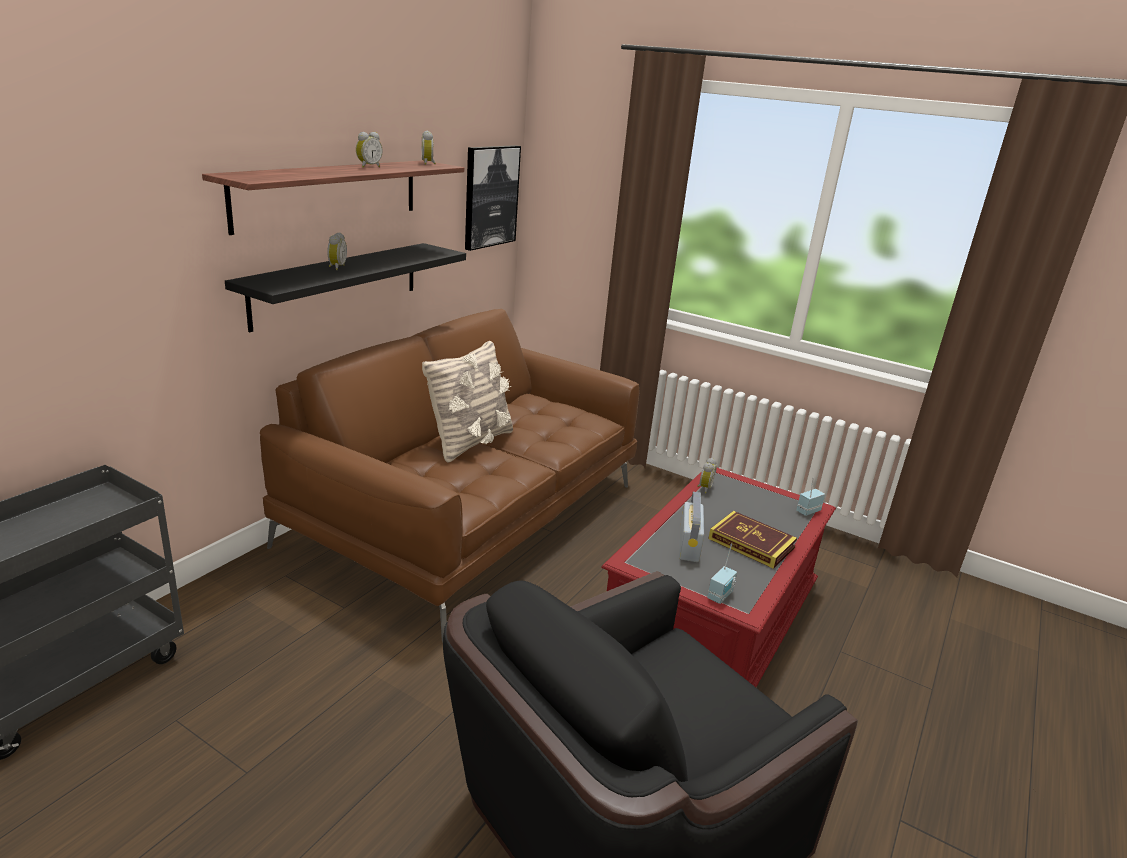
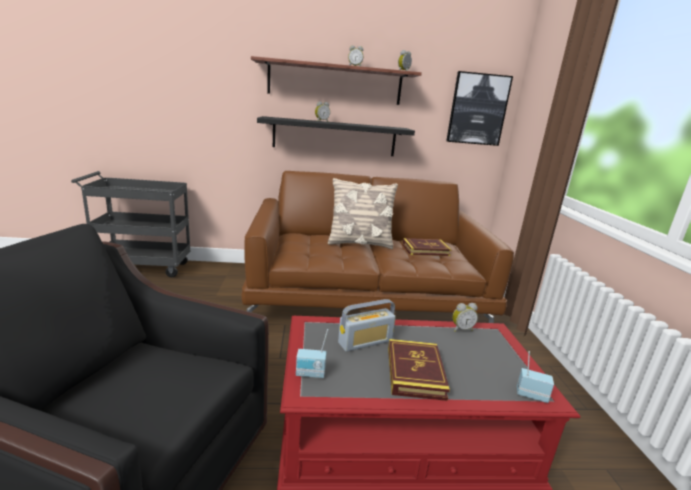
camera: 55 degrees right, 5 degrees down
(539, 416) = (425, 250): none -> book

